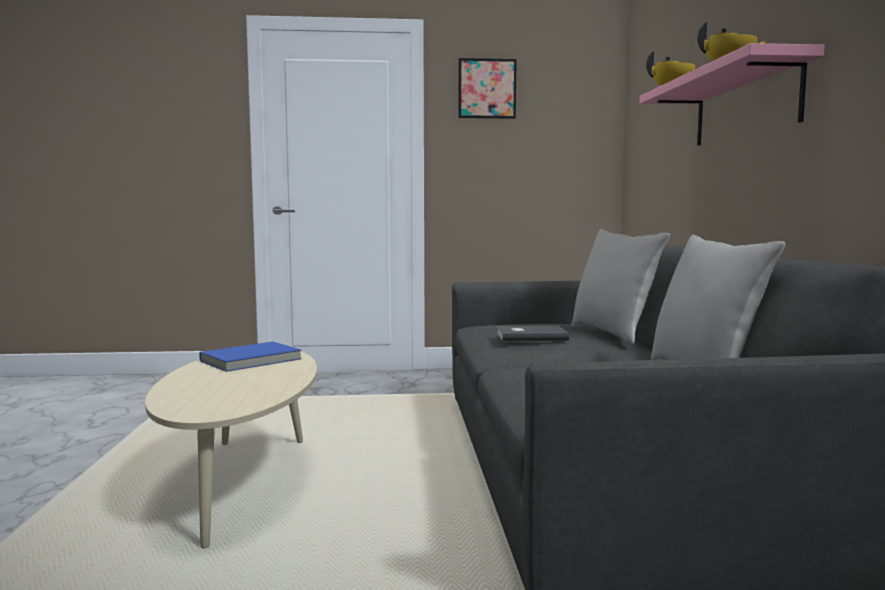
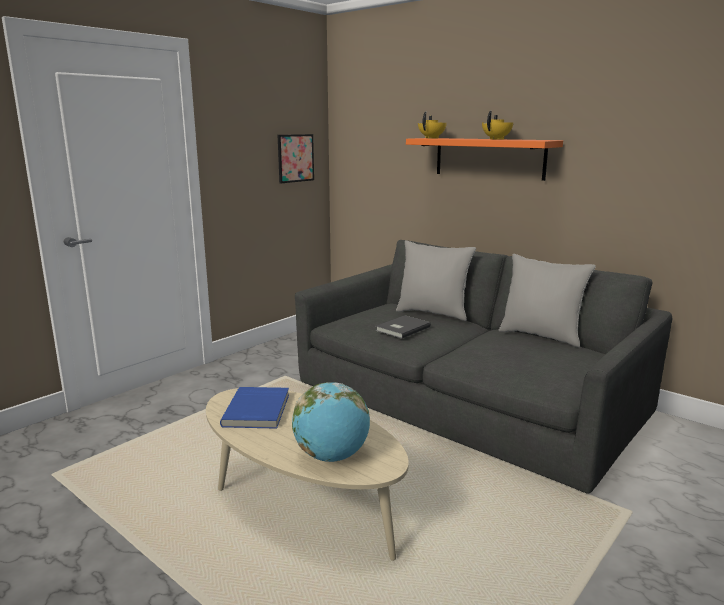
camera: 45 degrees left, 10 degrees up
(198, 395) = (332, 456): none -> globe
(487, 88) = (241, 107): picture -> picture (295, 158)
(745, 105) = (489, 158): pink shelf -> orange shelf

